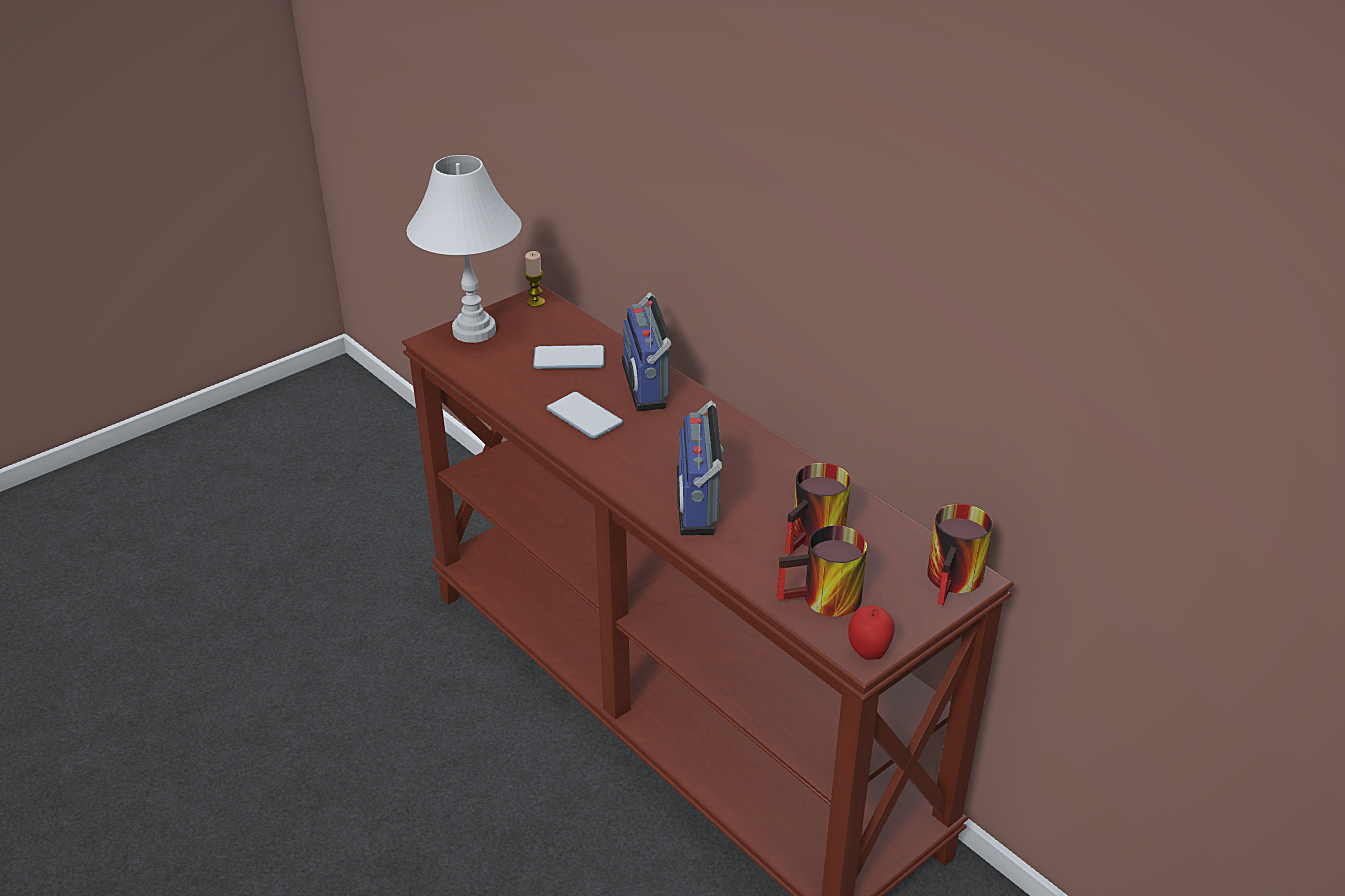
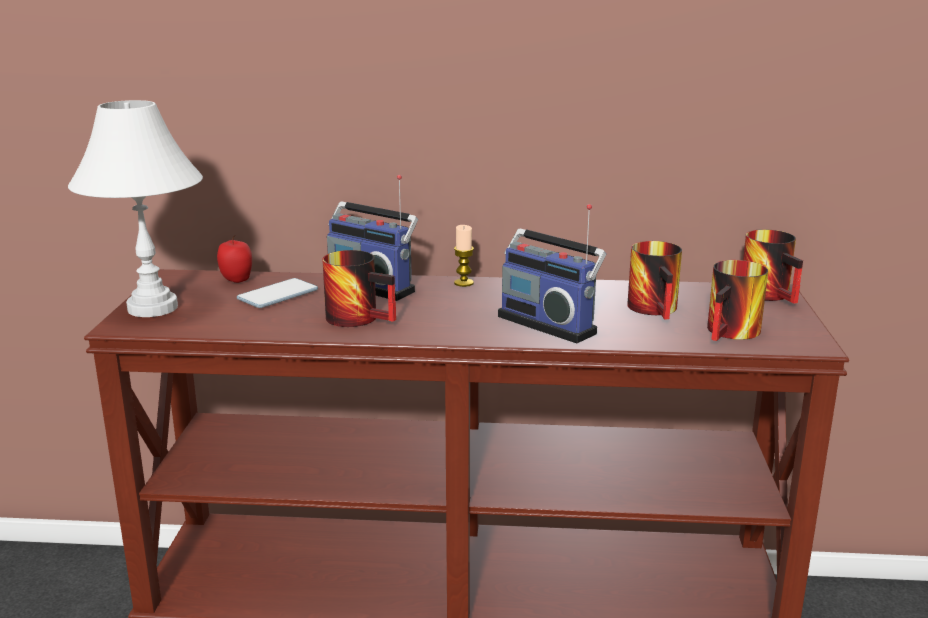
camera: 45 degrees left, 15 degrees down
(535, 302) = (178, 278): candle -> candle (463, 283)
(584, 417) = (362, 317): phone -> mug
(868, 652) = (812, 342): apple -> apple (236, 280)

